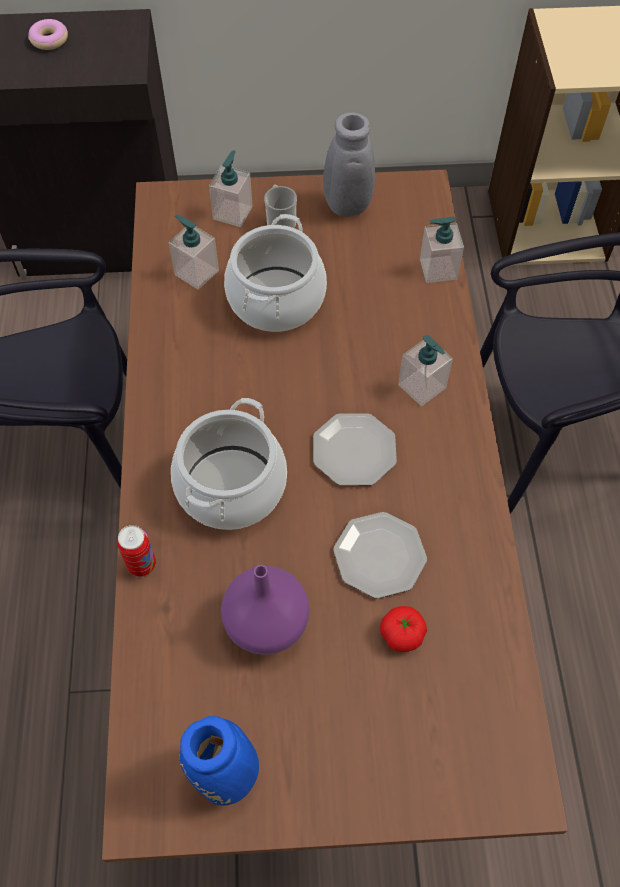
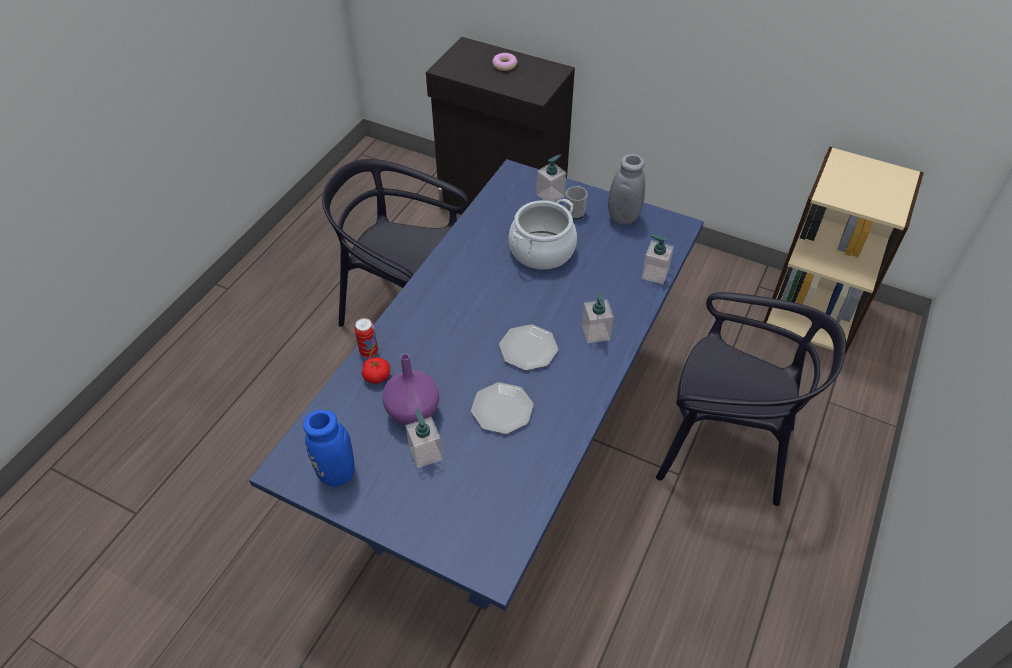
camera: 30 degrees right, 10 degrees down
(196, 272) = (506, 218): soap dispenser -> soap dispenser (425, 453)
(230, 486) = (444, 335): cooking pot -> none
(313, 565) = (507, 447): brown dining table -> blue dining table
(402, 634) = (484, 455): tomato -> tomato (377, 376)

